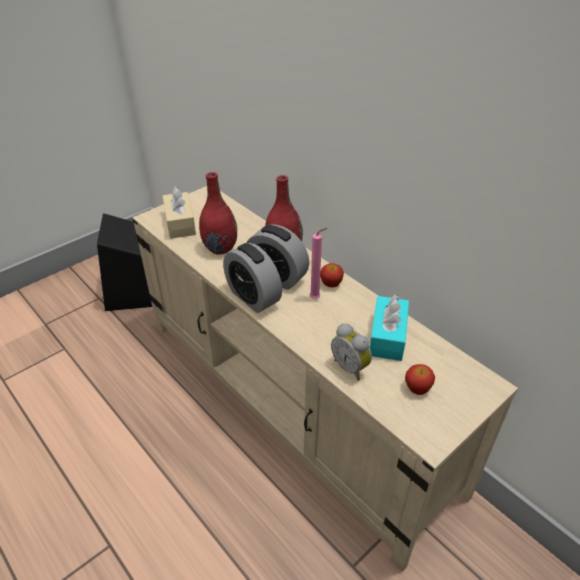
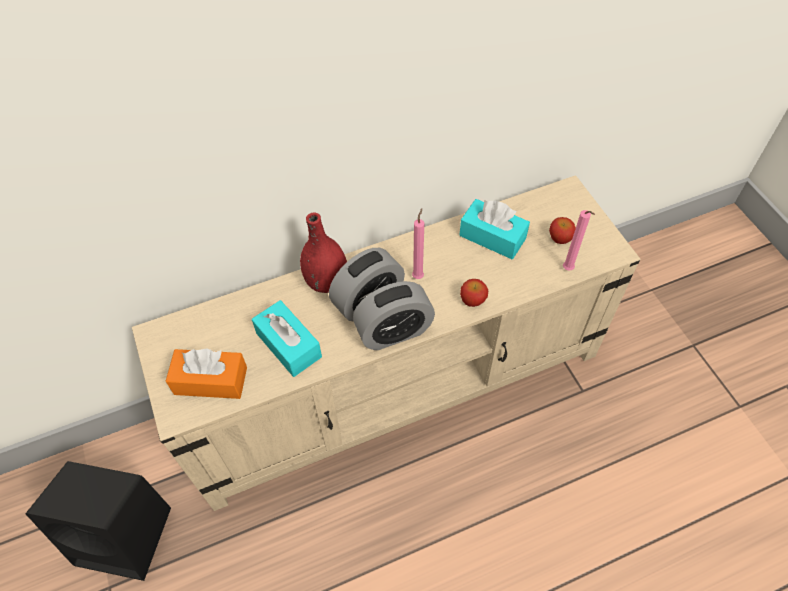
camera: 70 degrees left, 15 degrees up
(180, 223) = (210, 380): beige tissue box -> orange tissue box
(220, 248) = (289, 345): red vase -> turquoise tissue box
(331, 284) = (401, 256): apple -> apple (473, 300)
(351, 367) = (522, 277): alarm clock -> none
(380, 402) = (568, 270): none -> pink candle

